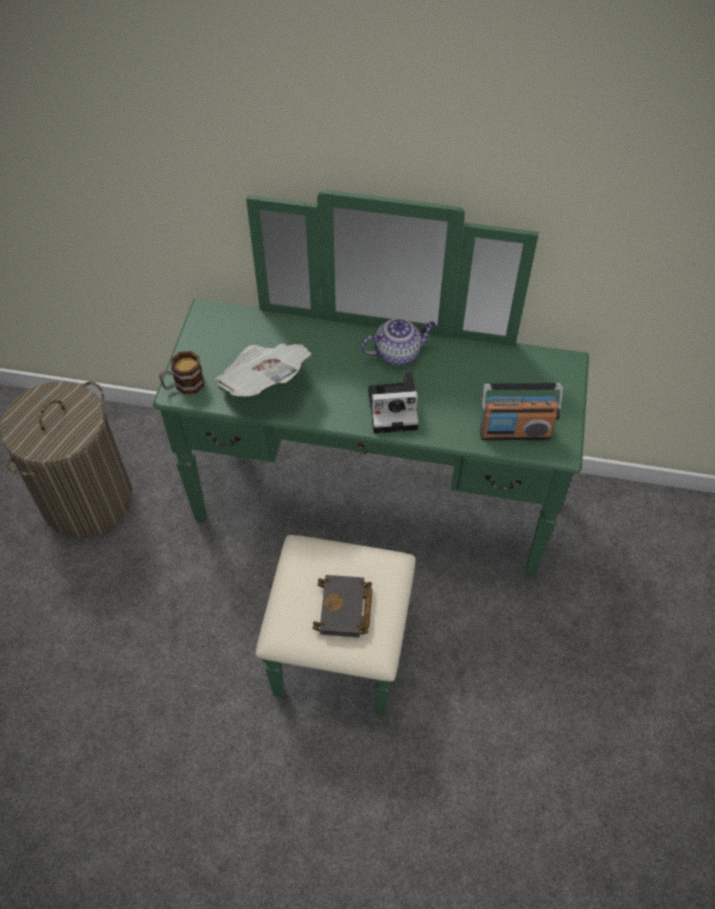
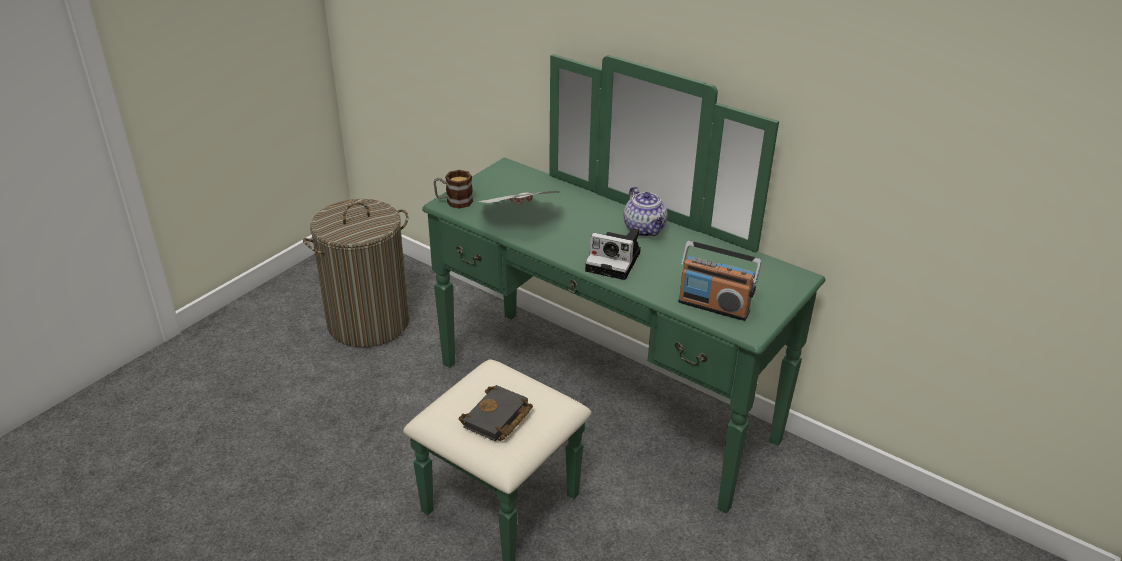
camera: 25 degrees right, 20 degrees down
(398, 353) = (645, 229): teapot -> teapot turned 60 degrees clockwise

